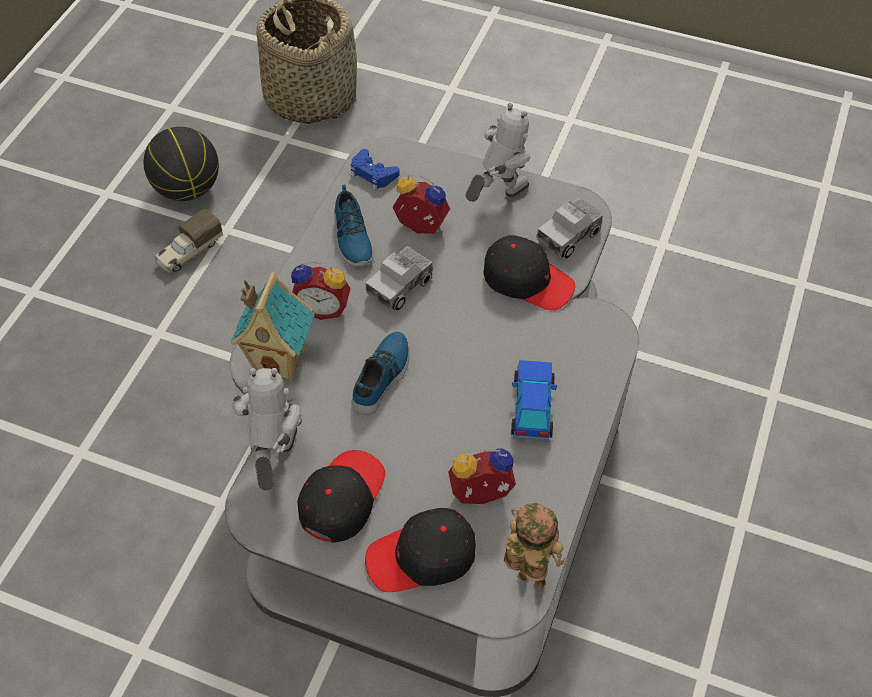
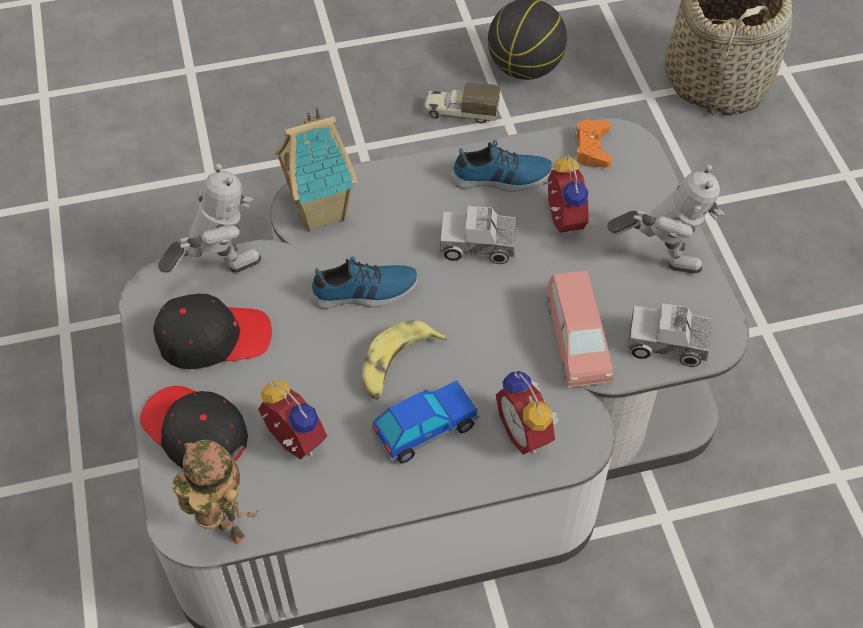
camera: 55 degrees right, 0 degrees up
(323, 307) = (405, 205): alarm clock -> alarm clock (527, 432)
(351, 237) = (501, 178): shoe -> shoe turned 135 degrees counterclockwise
(373, 174) = (592, 148): blue game controller -> orange game controller
(465, 393) = (397, 365): none -> banana
(527, 280) = (576, 340): black cap -> pink toy car
(527, 581) = (225, 532): toy robot -> toy robot turned 45 degrees counterclockwise

